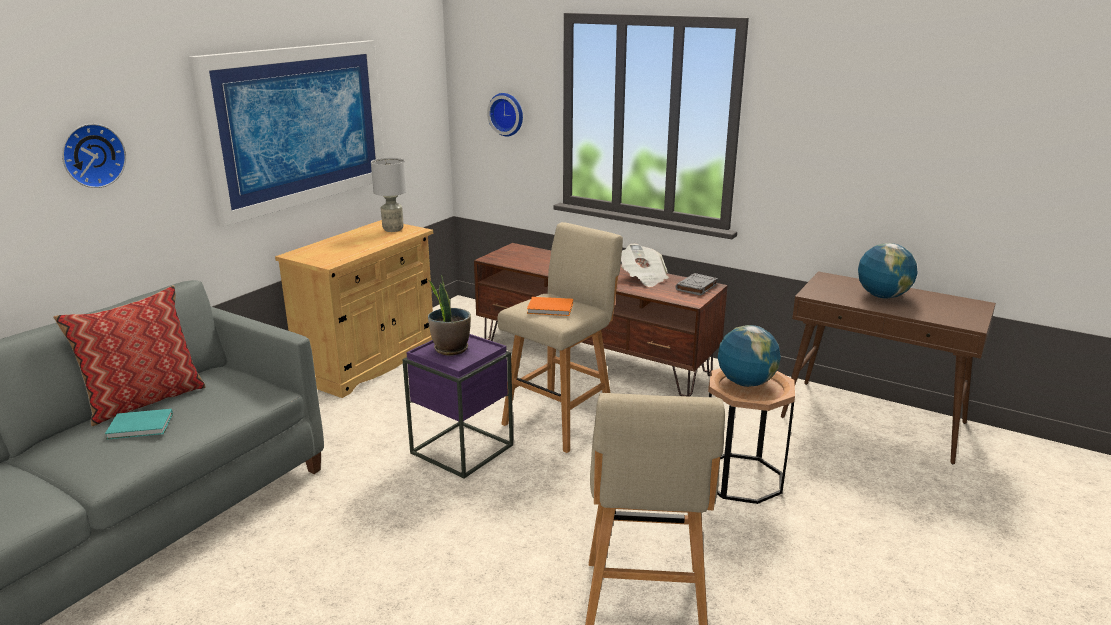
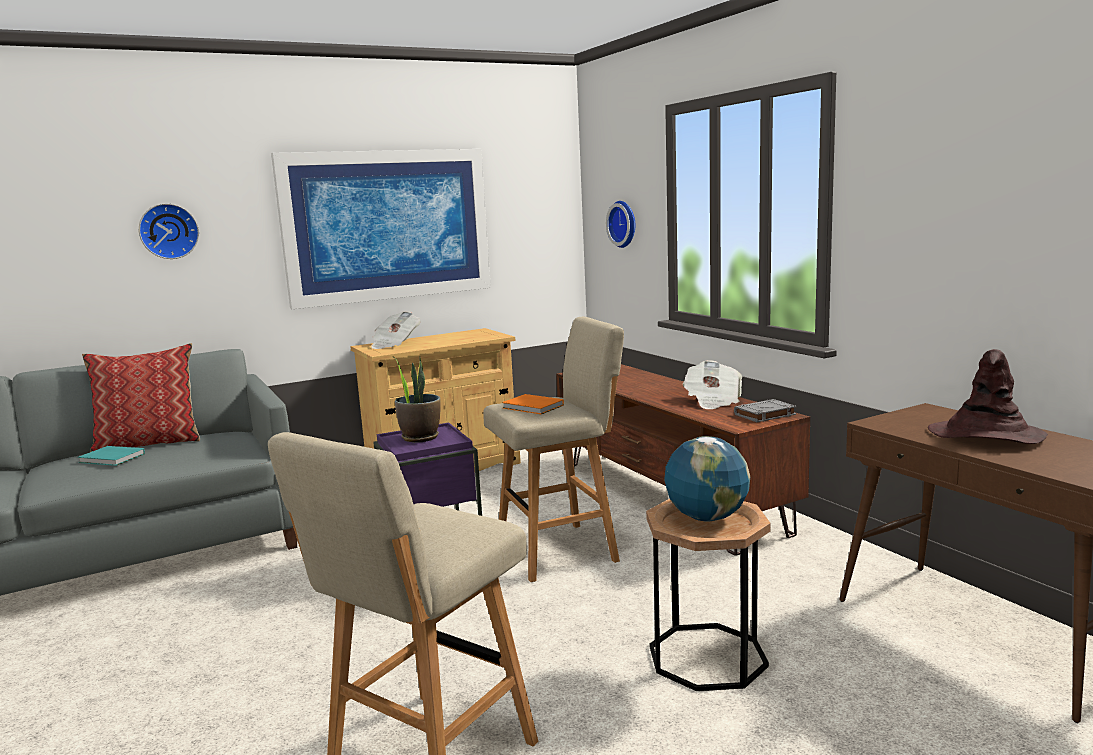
camera: 30 degrees right, 10 degrees down
(324, 250) = (395, 344): none -> newspaper
(393, 229) = (479, 334): grey table lamp -> none
(882, 296) = (985, 435): globe -> brown hat

